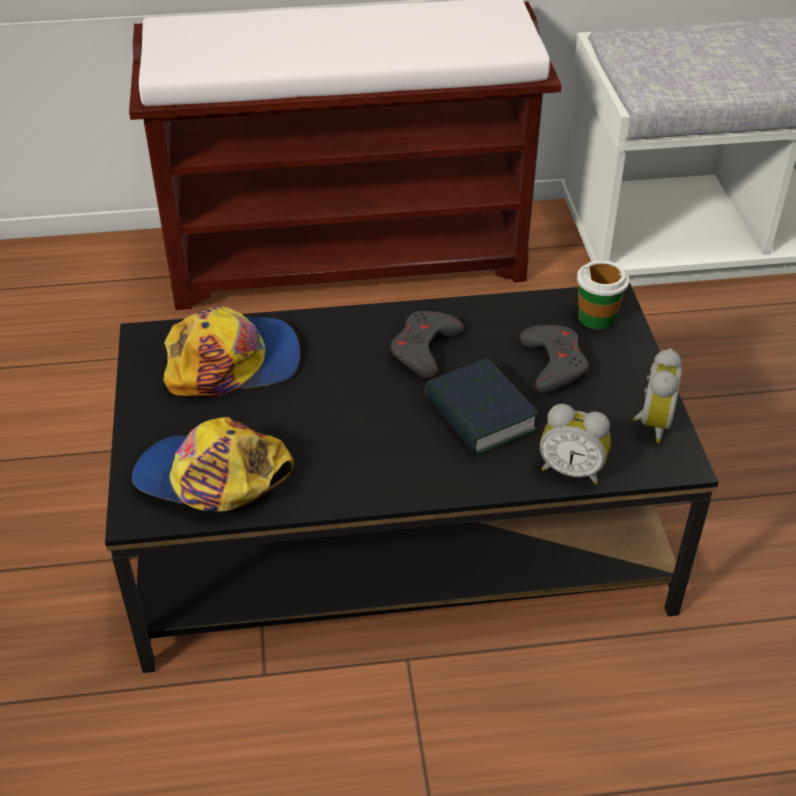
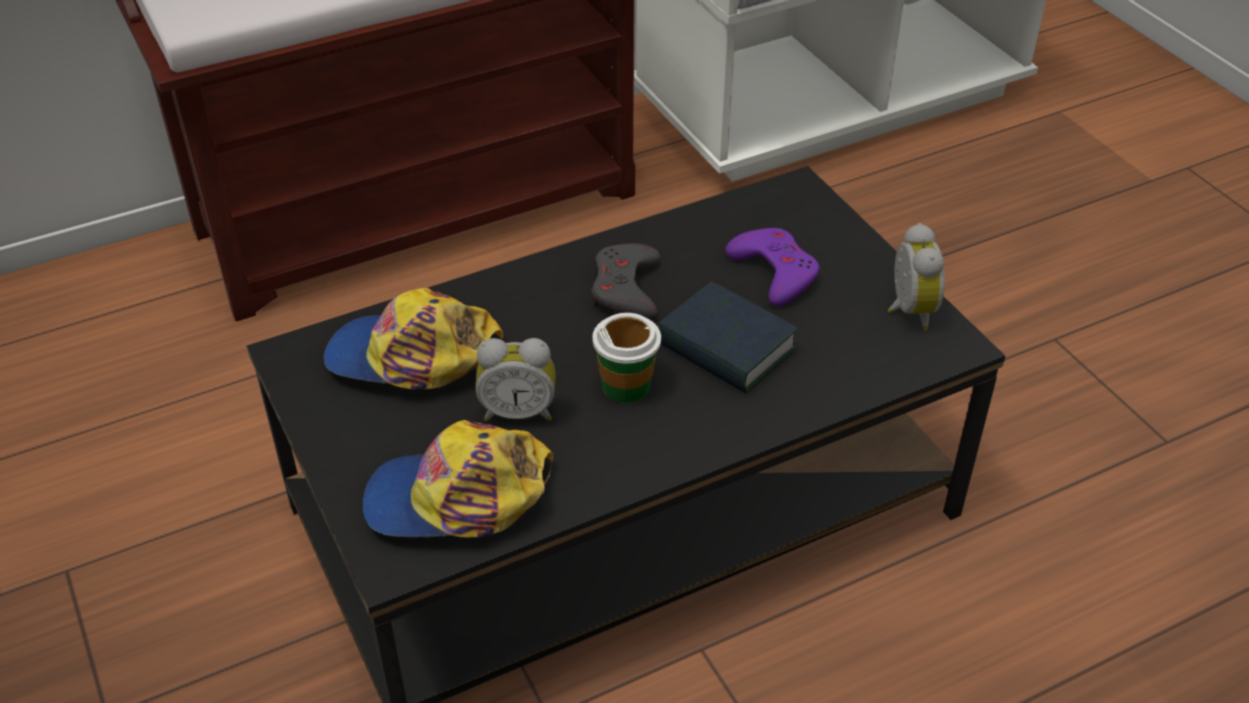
camera: 20 degrees left, 0 degrees up
(233, 362) = (412, 357): cap -> cap turned 135 degrees counterclockwise
(553, 364) = (774, 272): grey game controller -> purple game controller
(571, 469) = (853, 381): alarm clock -> alarm clock (518, 411)
(597, 317) = (793, 211): cup -> cup (626, 385)

